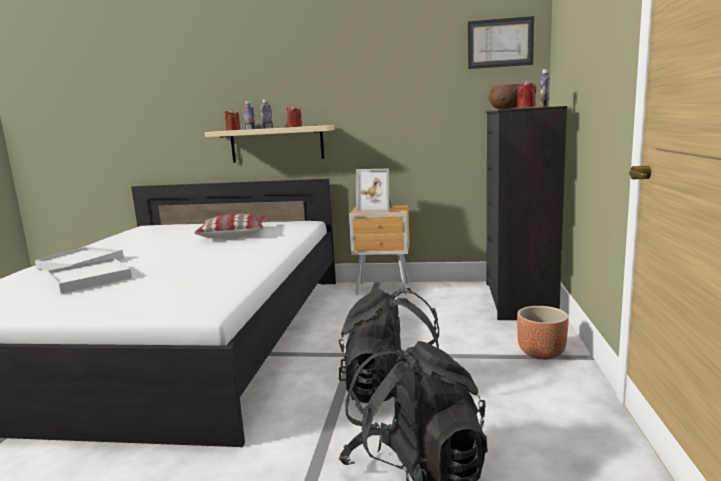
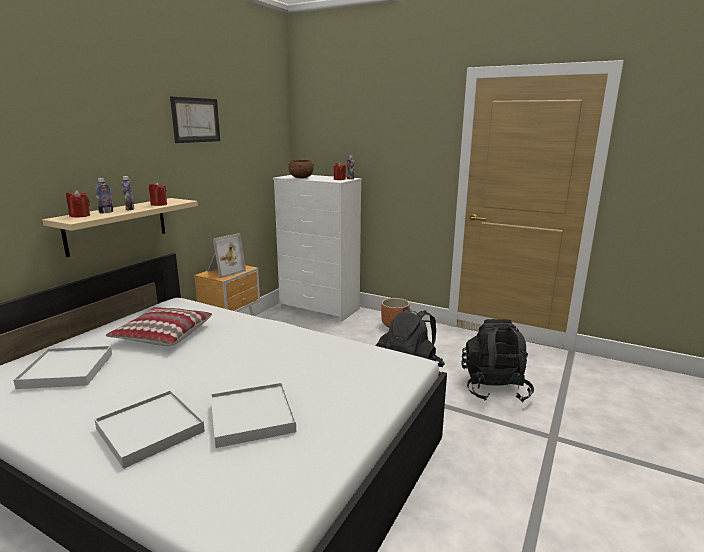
camera: 70 degrees left, 5 degrees up
(164, 232) = (67, 370): none -> white tray
(500, 43) = (270, 125): picture -> picture (196, 120)
(518, 301) = (319, 309): black dresser -> white dresser

